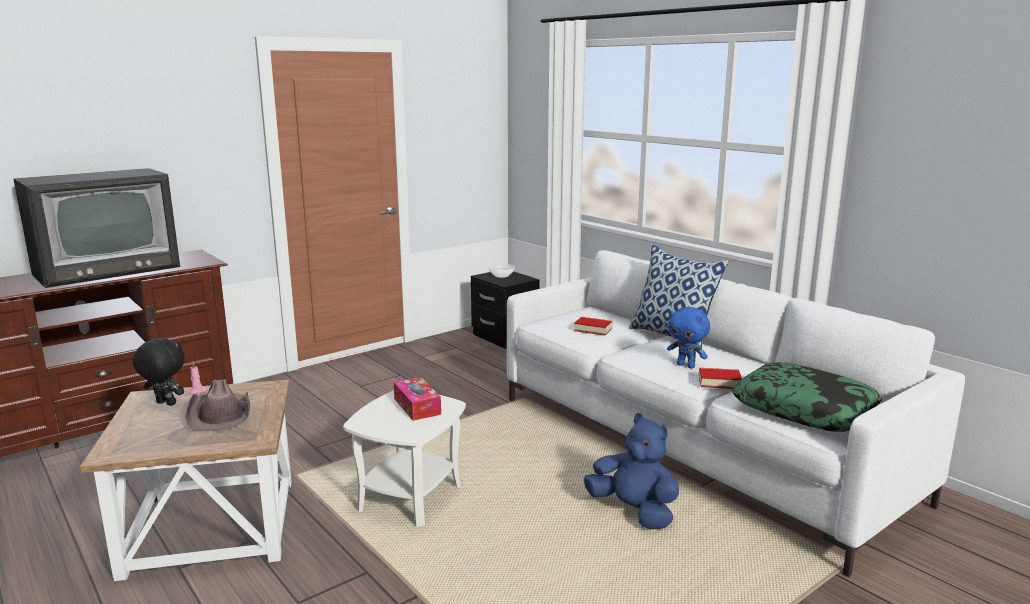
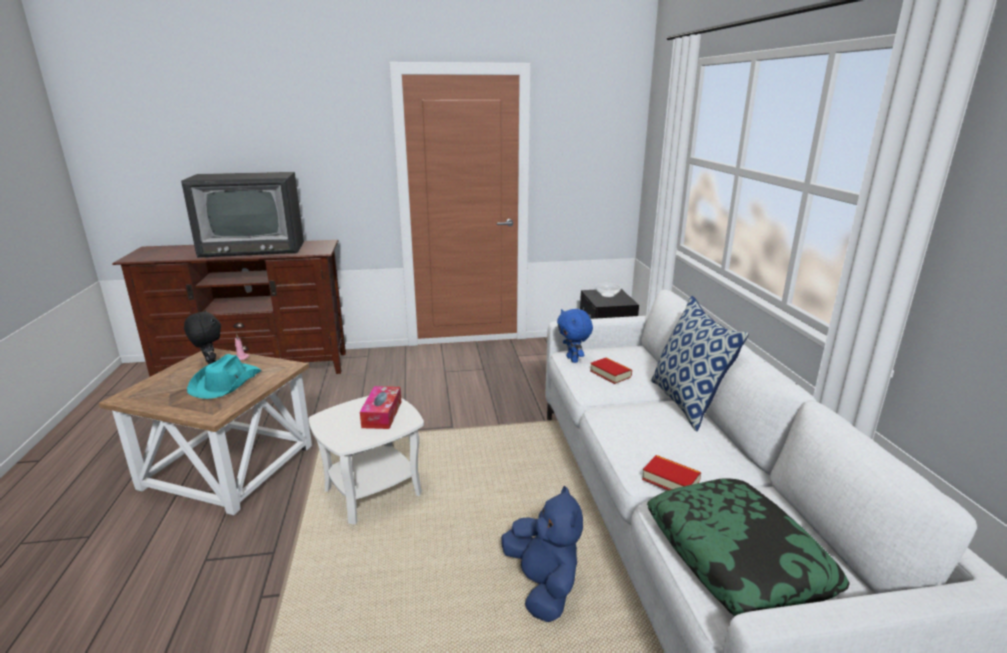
camera: 30 degrees right, 5 degrees up
(220, 414) = (225, 383): brown hat -> turquoise hat
(686, 366) = (657, 446): blue plush toy -> blue plush toy (573, 359)

